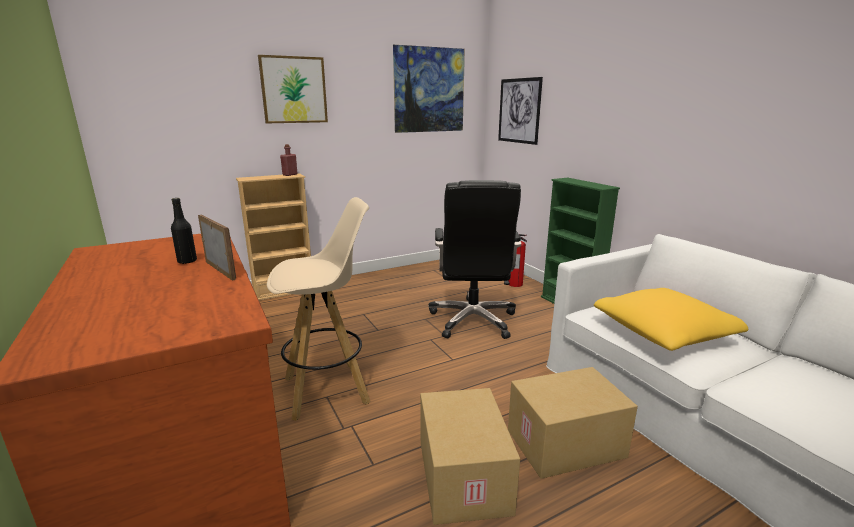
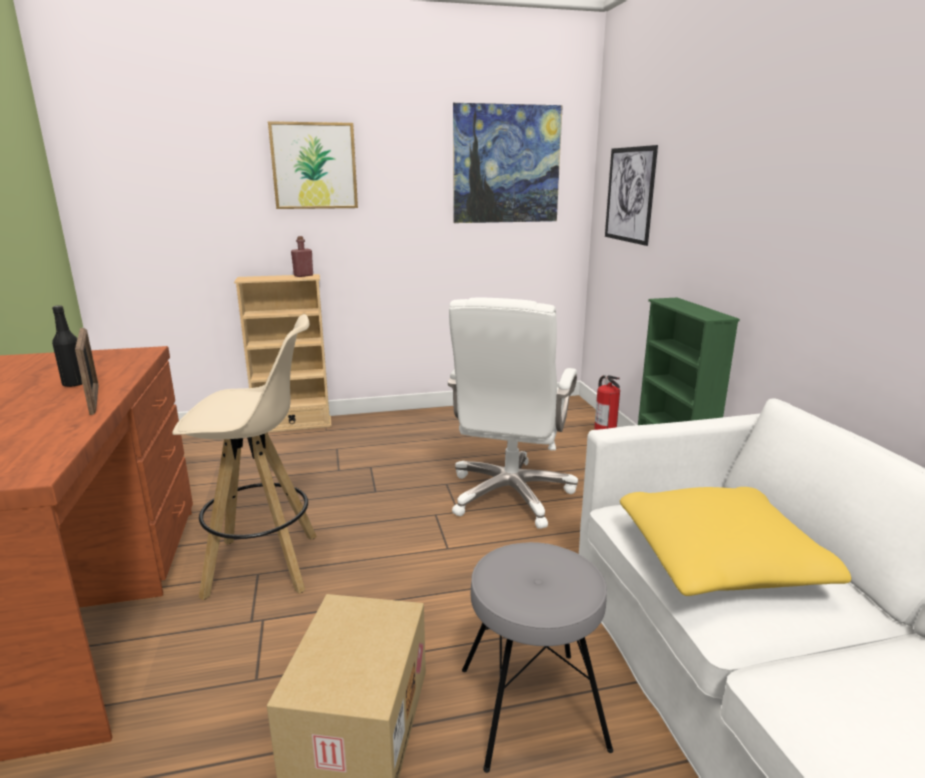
camera: 15 degrees right, 0 degrees up
(472, 320) = (510, 494): black office chair -> white office chair
(565, 444) = (531, 707): cardboard box -> grey stool

